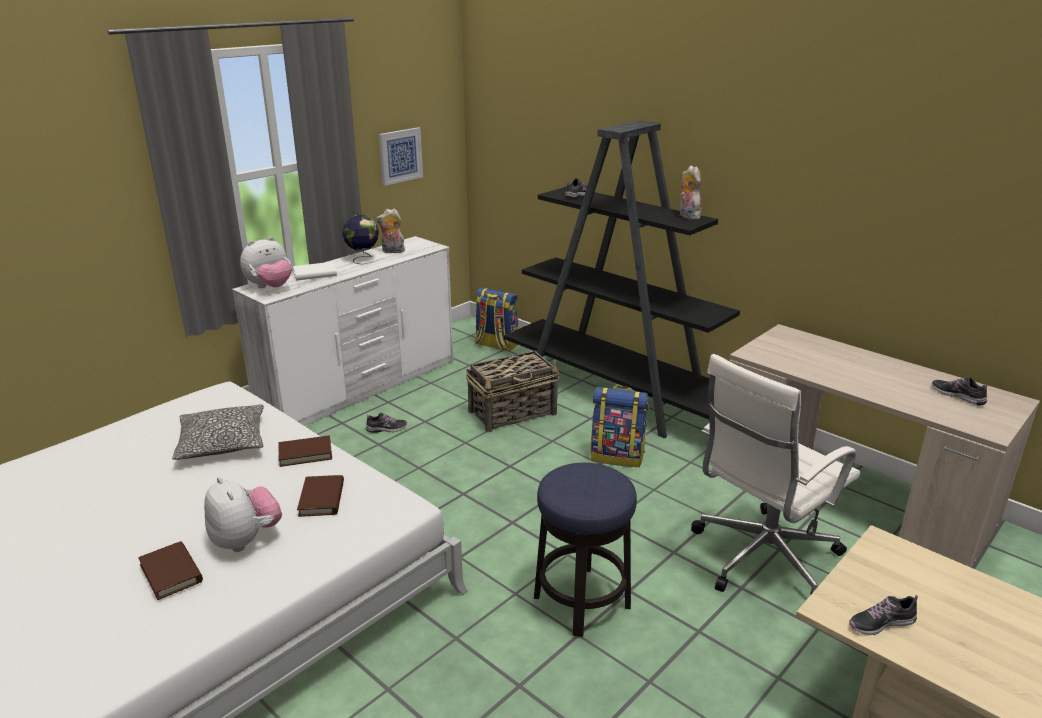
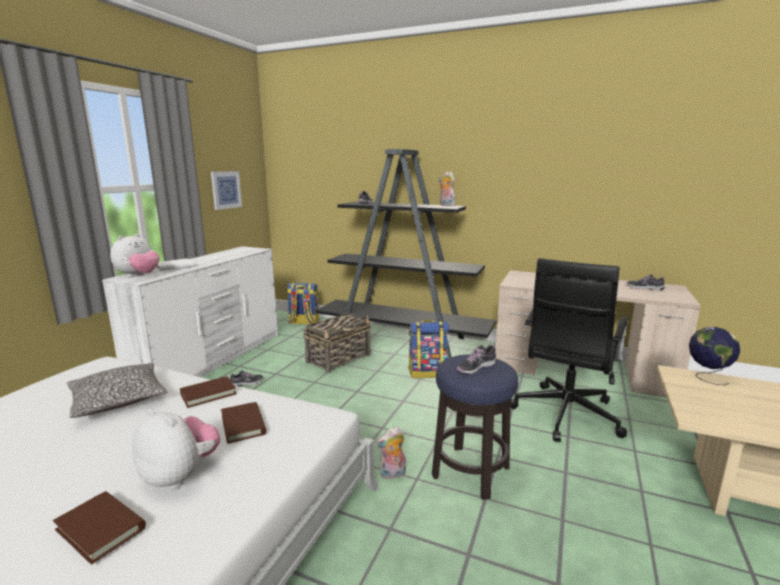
camera: 20 degrees left, 10 degrees down
(363, 259) = (209, 258): globe -> globe (707, 377)
(392, 251) = (230, 253): plush toy -> plush toy (392, 474)
(761, 559) = (564, 415): white office chair -> black office chair
(881, 623) = (734, 419): shoe -> shoe (476, 367)

